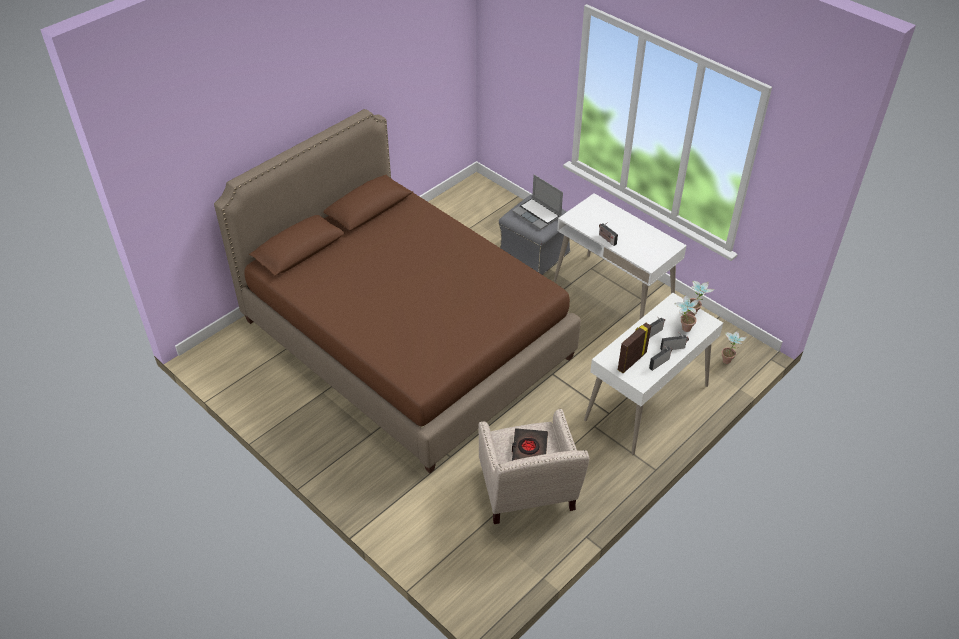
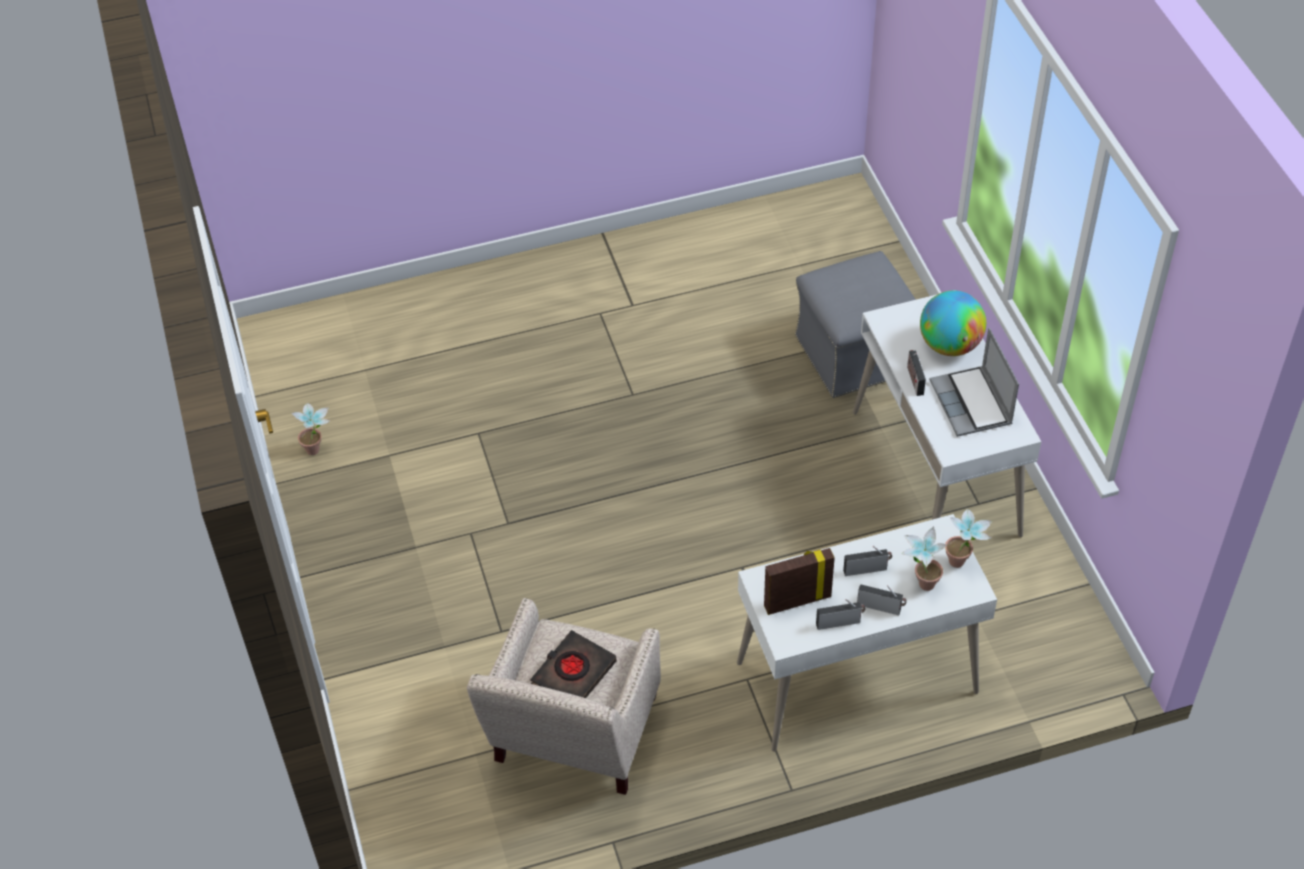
camera: 30 degrees right, 5 degrees up
(406, 339) = (560, 420): brown bed -> none
(537, 214) = (861, 292): laptop -> laptop (972, 404)
(611, 218) = (950, 345): none -> globe
(729, 359) = (1048, 665): potted plant -> potted plant (318, 450)

